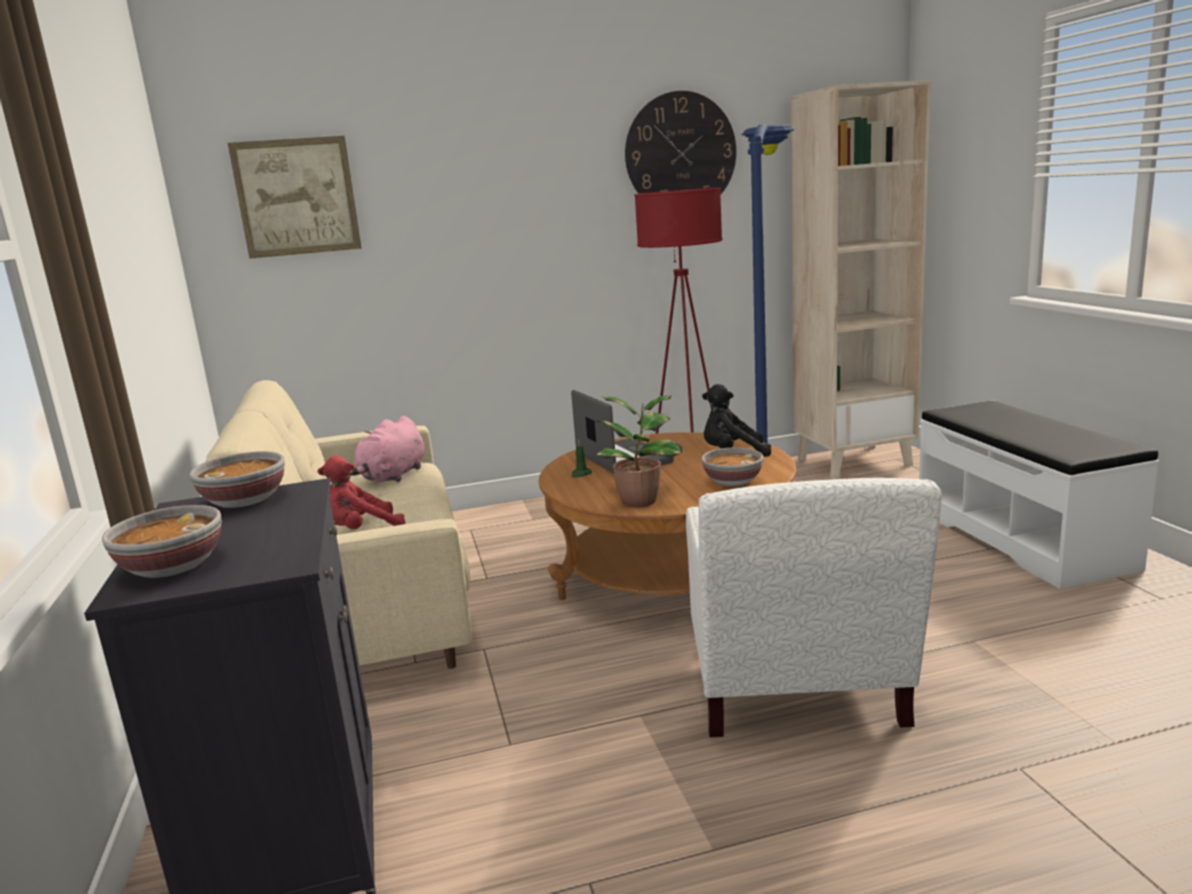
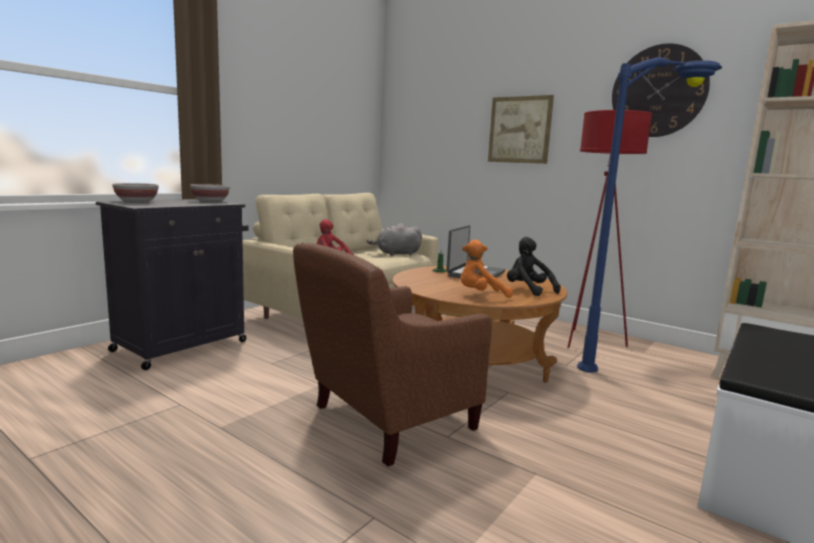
camera: 50 degrees right, 5 degrees down
(297, 197) = (427, 109): picture -> picture (519, 130)
(392, 476) = (396, 254): pink plush toy -> grey plush toy
(641, 500) = (419, 284): potted plant -> none
(732, 481) = (481, 295): bowl -> orange plush toy
(795, 694) = (384, 420): white armchair -> brown armchair

